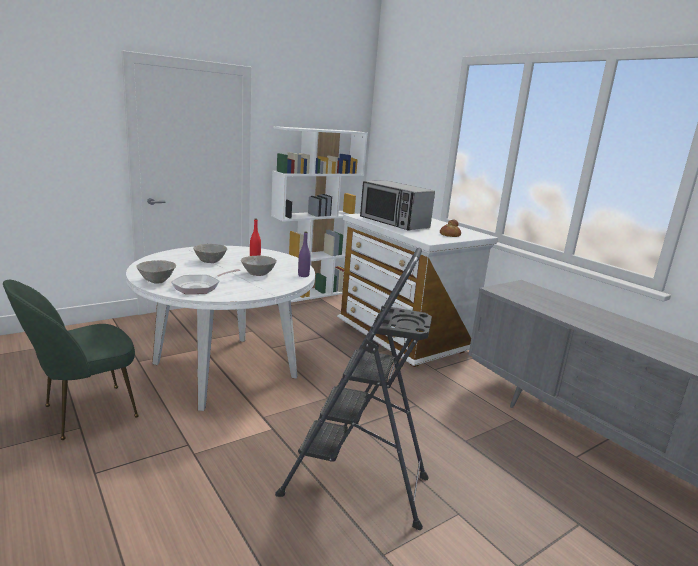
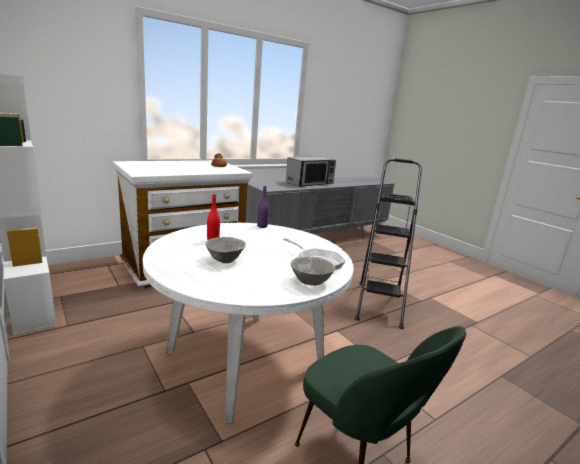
camera: 90 degrees left, 0 degrees up
(258, 274) = (265, 240): grey bowl -> none
(394, 222) = (175, 170): microwave -> microwave (310, 183)

